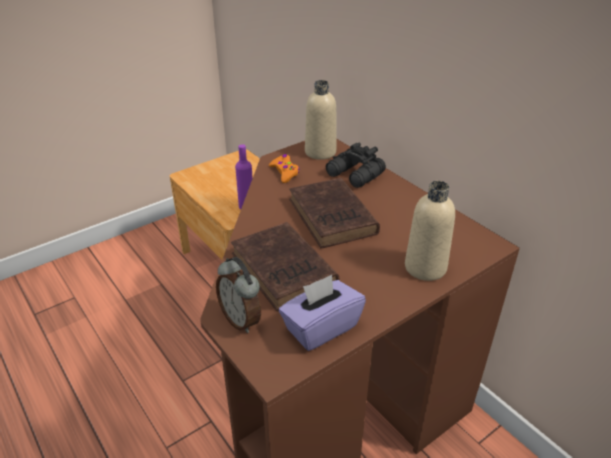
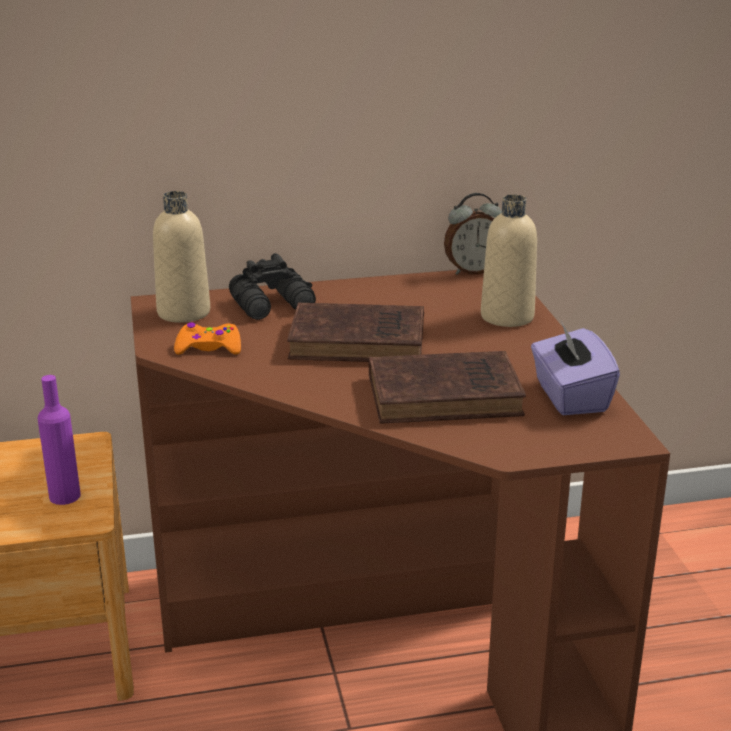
camera: 65 degrees left, 10 degrees down
(241, 320) = (523, 442): alarm clock -> alarm clock (473, 271)

